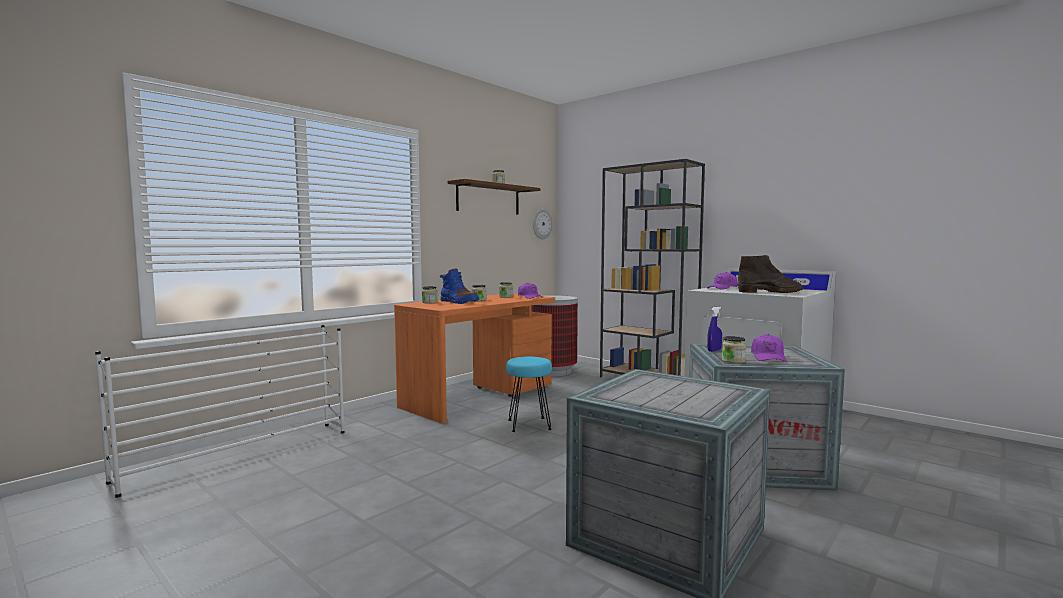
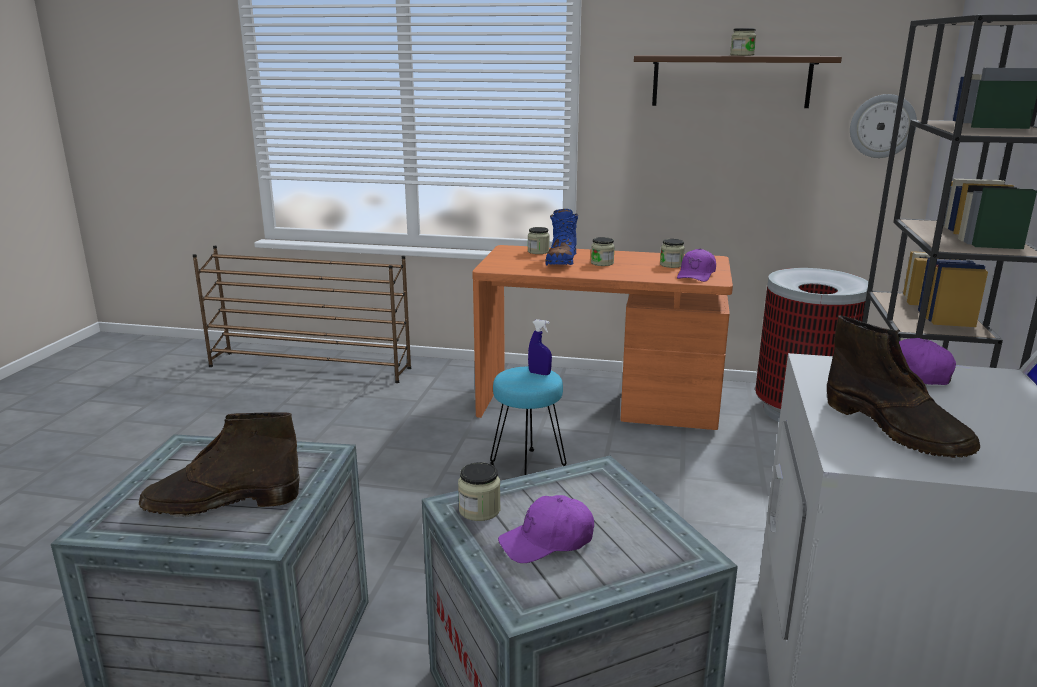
camera: 60 degrees right, 15 degrees up
(241, 455) = (310, 367): white shoe rack -> brown shoe rack
(693, 393) = (220, 503): none -> brown boot
(714, 350) = (560, 483): blue spray bottle -> blue spray bottle (539, 373)

